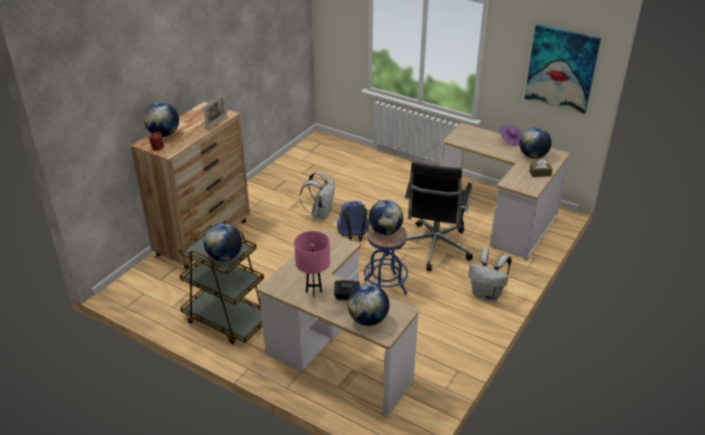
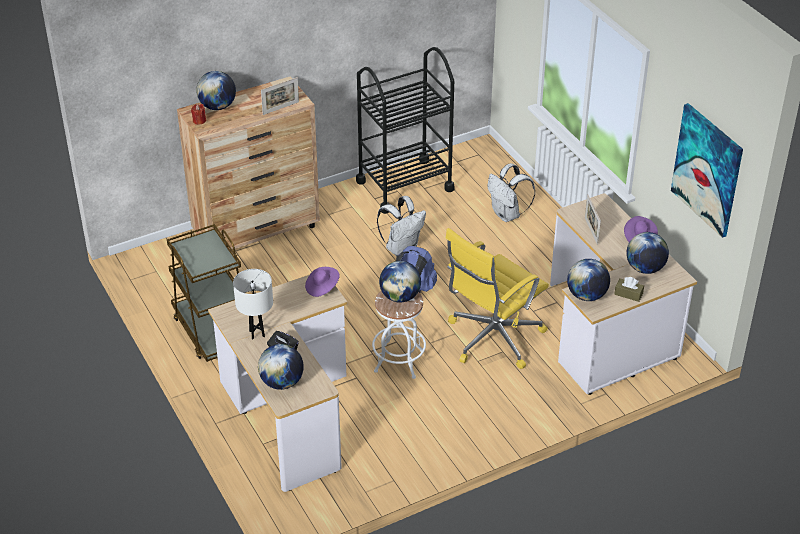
camera: 30 degrees right, 5 degrees up
(224, 257) = (204, 264): globe -> globe (586, 295)
(287, 175) = (404, 185): none -> black cart
(314, 291) = (257, 333): pink table lamp -> white table lamp
(333, 241) = (322, 287): none -> purple hat
(385, 287) = (399, 361): blue stool -> white stool
(434, 248) = (492, 339): black office chair -> yellow office chair
(477, 146) = (591, 231): none -> picture frame
(487, 295) = (502, 415): white backpack -> white backpack (507, 215)

